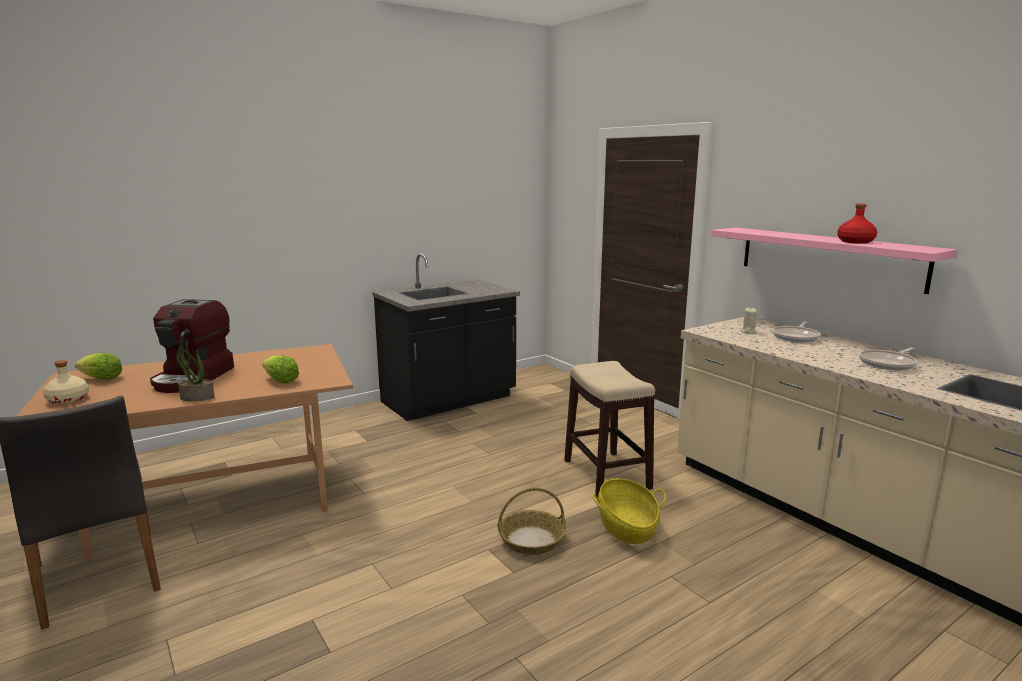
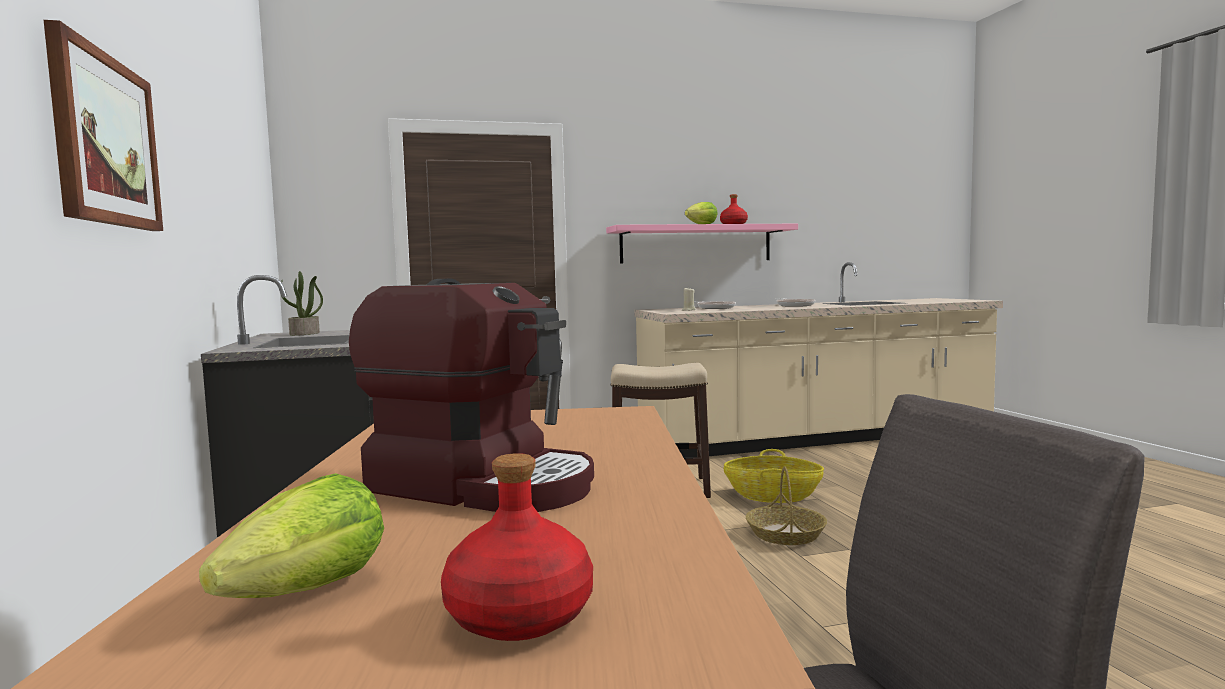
camera: 70 degrees left, 10 degrees down
(68, 399) = (521, 615): beige bottle -> red bottle
(196, 398) = (648, 473): potted plant -> potted plant (305, 334)
(281, 381) = (596, 432): lettuce -> lettuce (702, 224)
(290, 208) = (105, 141): none -> picture

